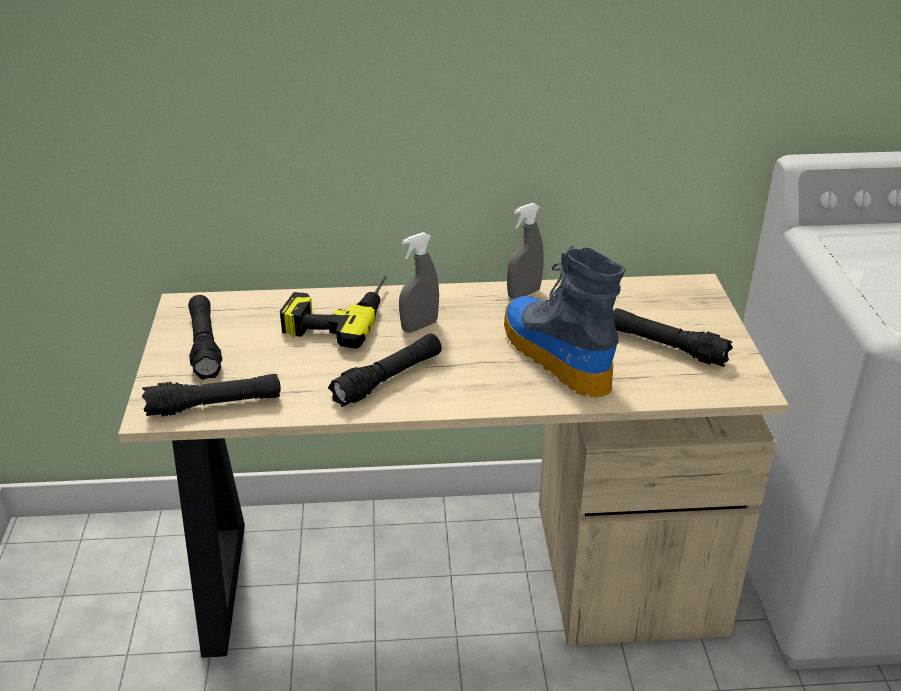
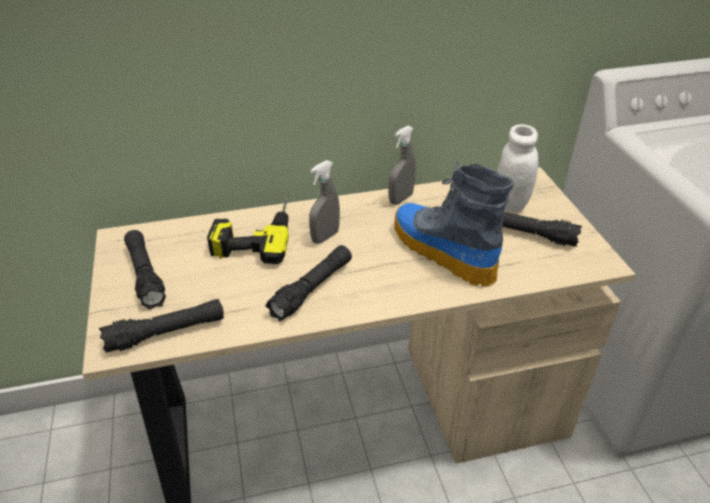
camera: 10 degrees left, 5 degrees up
(660, 311) = (510, 203): none -> white jar

